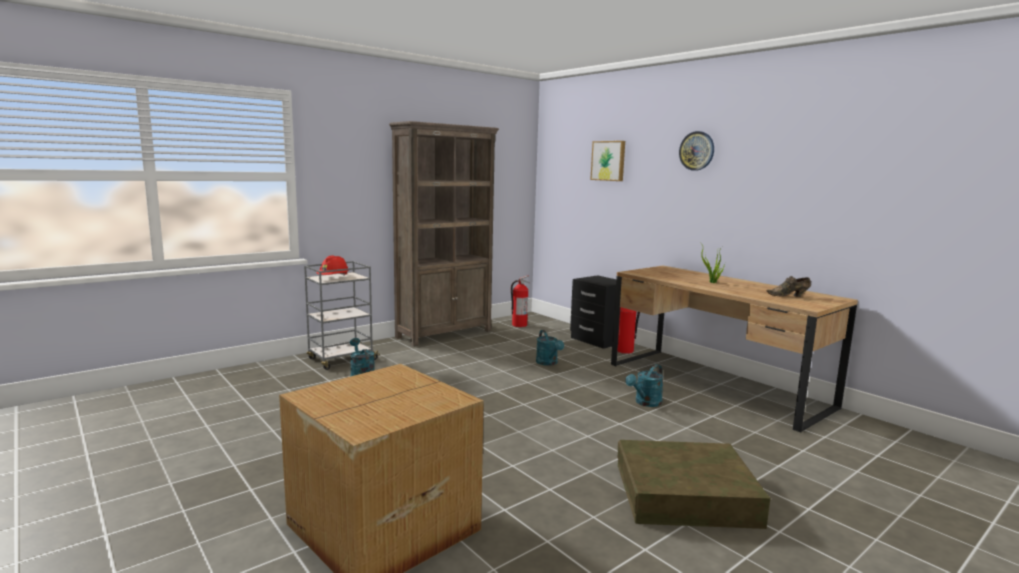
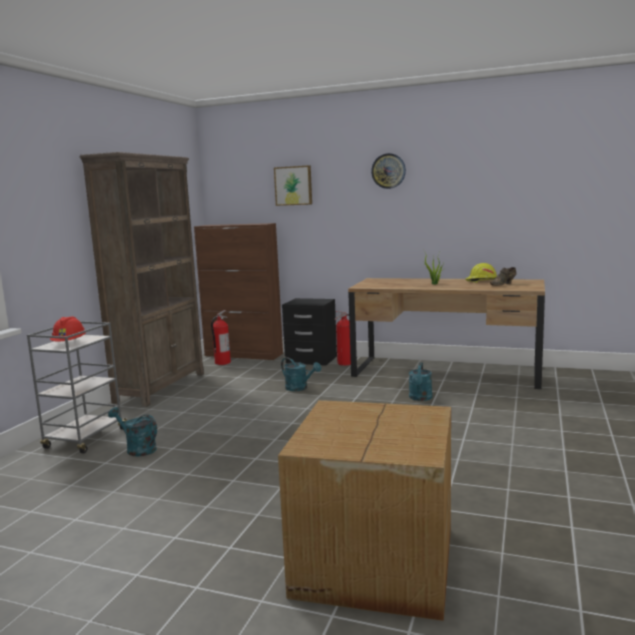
camera: 30 degrees left, 0 degrees up
(547, 322) = (244, 355): none -> brown cabinet
(685, 494) = (538, 452): brown storage box -> none
(773, 288) = (481, 281): none -> yellow hard hat

